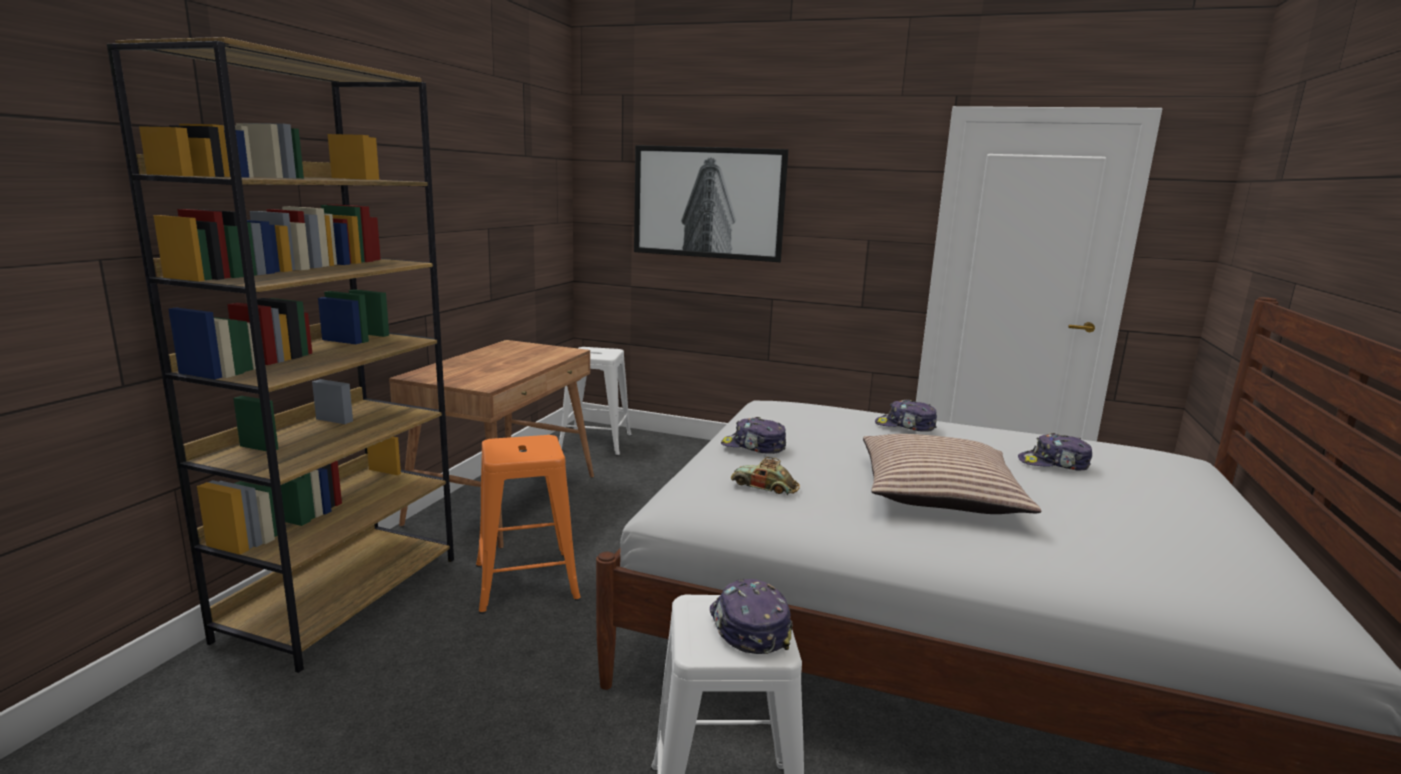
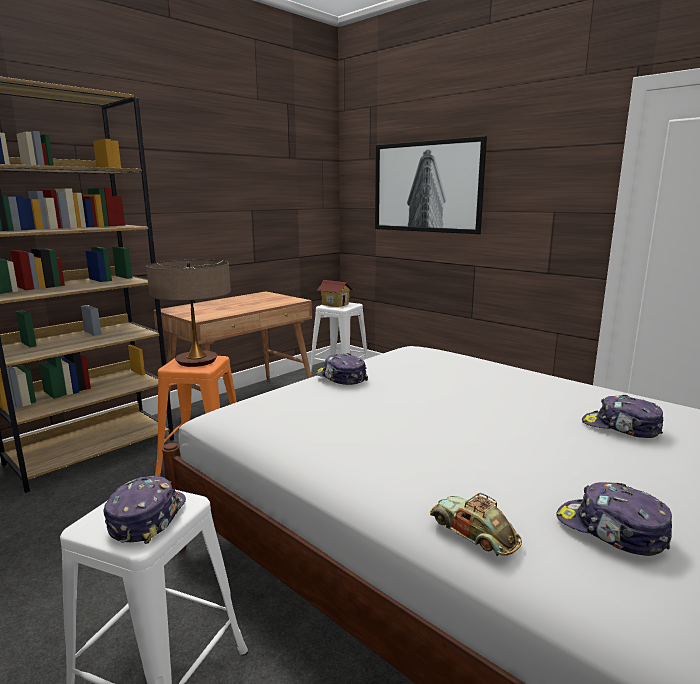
camera: 25 degrees right, 0 degrees up
(523, 445) = (196, 361): none -> table lamp
(590, 352) = (335, 304): none -> toy house
(764, 486) = (301, 409): toy car -> toy car (474, 532)
(905, 426) = (503, 376): cap -> cap (611, 530)
(939, 492) = (450, 436): pillow -> none

